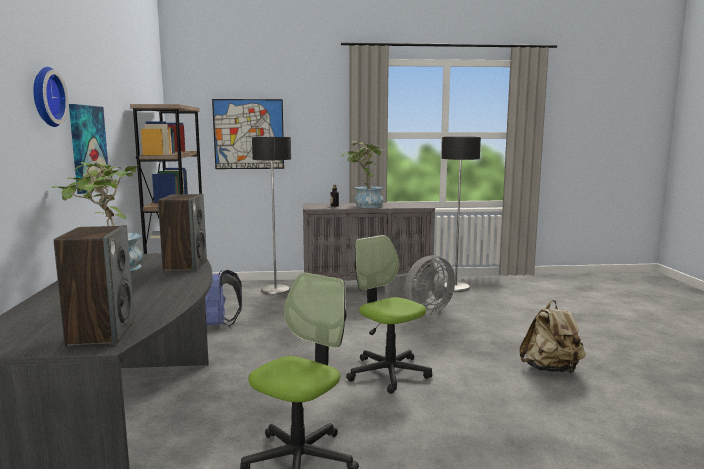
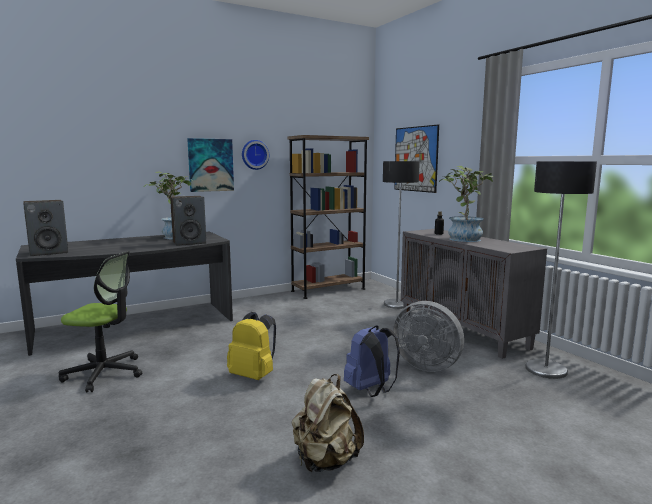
camera: 65 degrees right, 0 degrees up
(45, 97) = (157, 135): wall clock -> wall clock (254, 154)
(220, 324) = (302, 307): blue backpack -> blue backpack (371, 390)
(388, 373) = (254, 376): office chair -> yellow backpack

